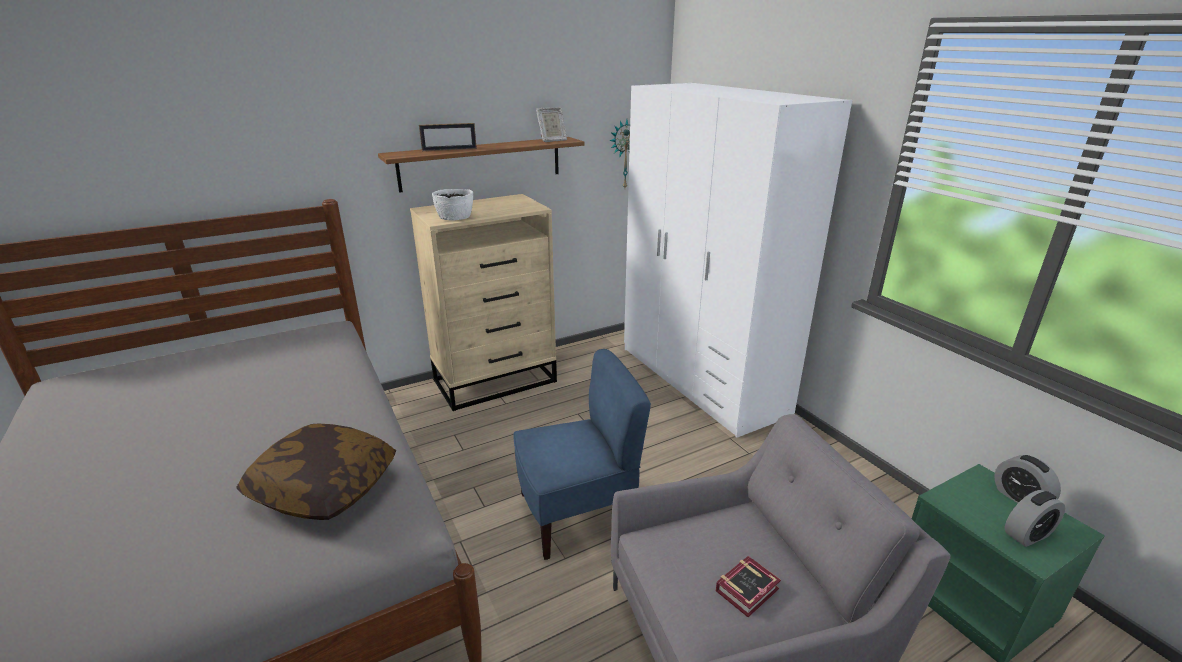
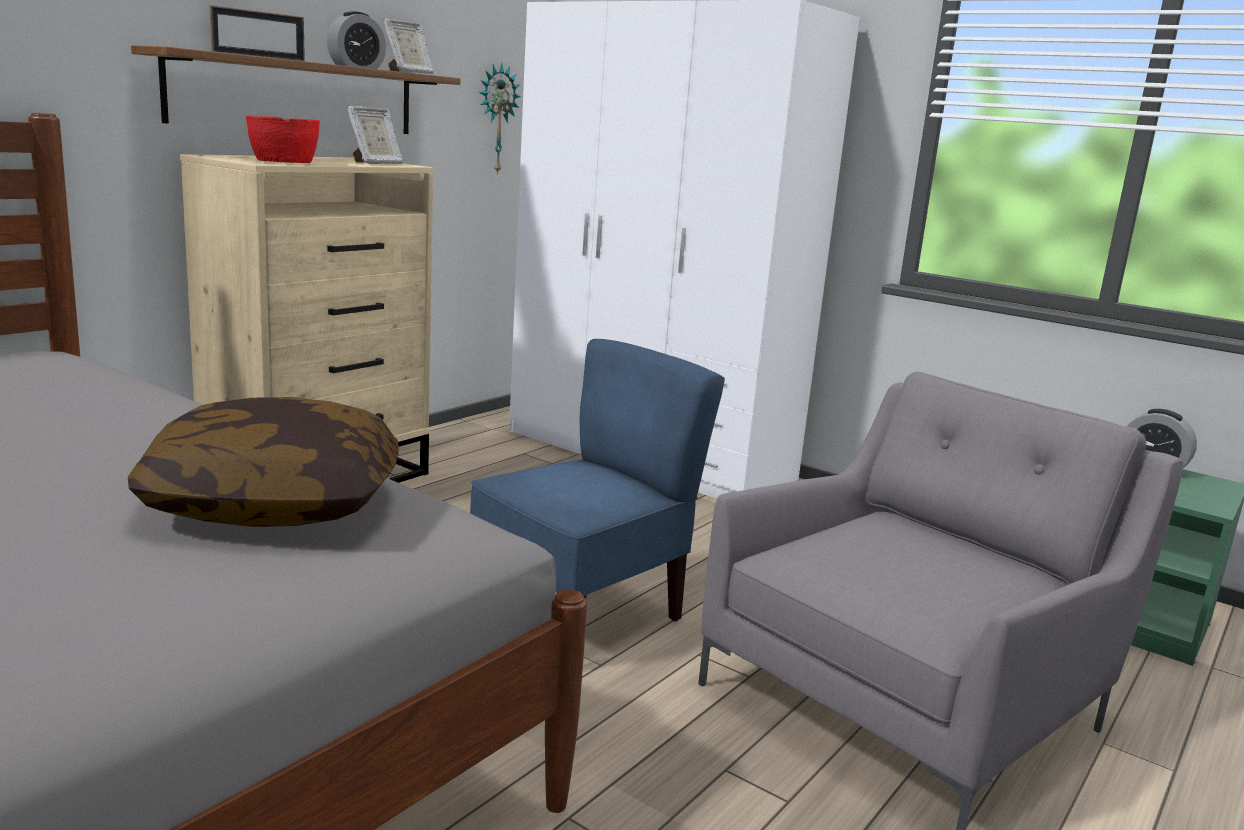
camera: 25 degrees left, 10 degrees down
(454, 217) = (283, 162): white bowl -> red bowl
(517, 207) = (375, 163): none -> picture frame
(750, 589) = (952, 578): book -> none
(1027, 535) = (1186, 491): alarm clock -> alarm clock (356, 67)

